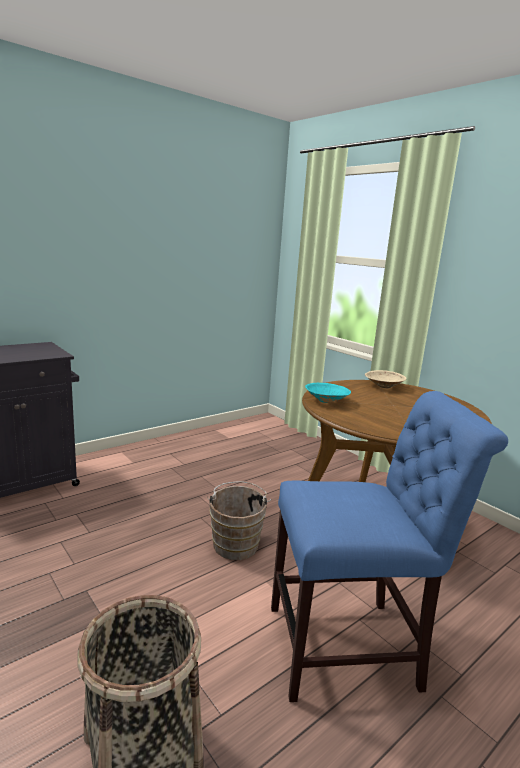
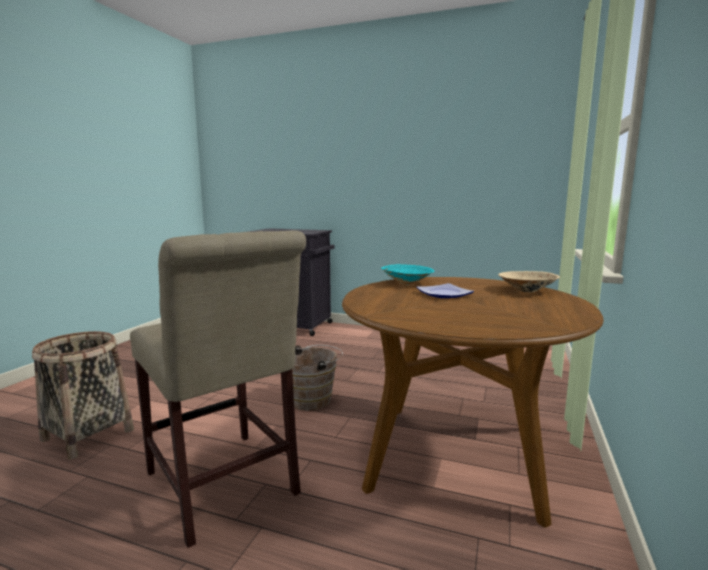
camera: 60 degrees right, 5 degrees down
(351, 647) = (224, 488): blue chair -> beige chair
(376, 404) = (445, 294): none -> plate

